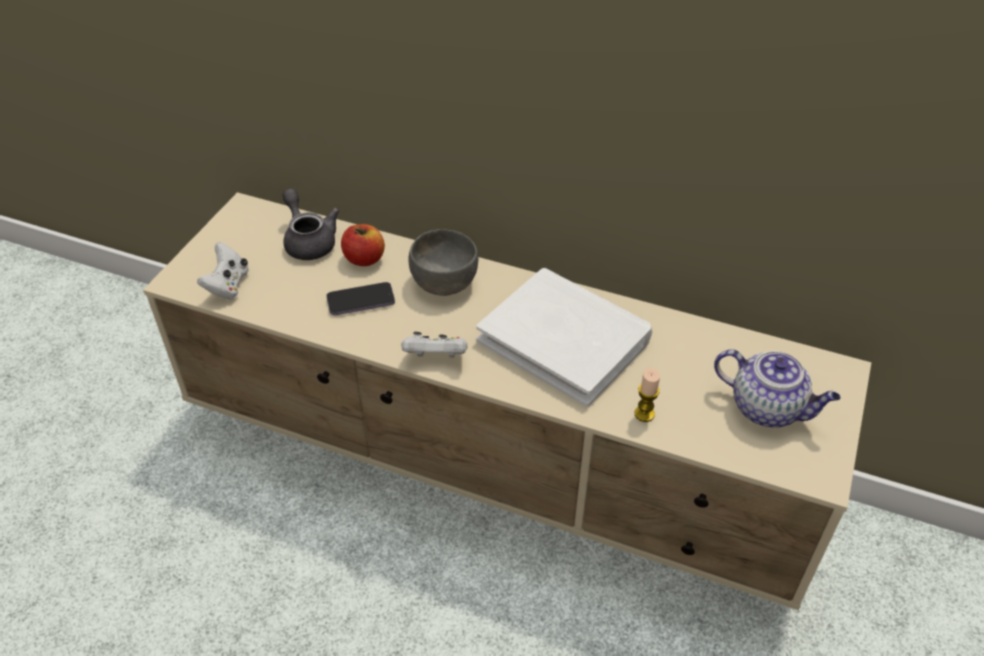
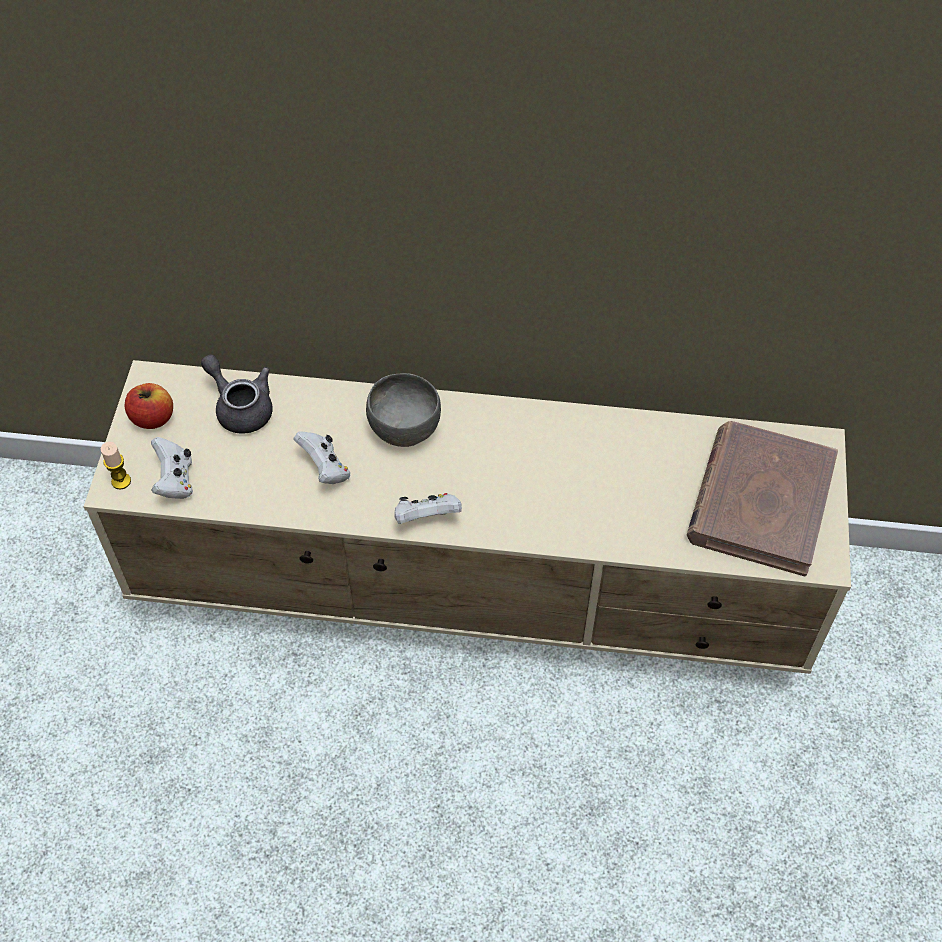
camera: 15 degrees left, 10 degrees up
(361, 301) = (325, 469): phone -> white game controller
(364, 259) = (310, 417): apple -> apple (153, 418)
(564, 339) = (548, 469): white book -> none
(644, 414) = (647, 534): candle -> candle (121, 481)
(768, 408) = (760, 501): teapot -> brown book

